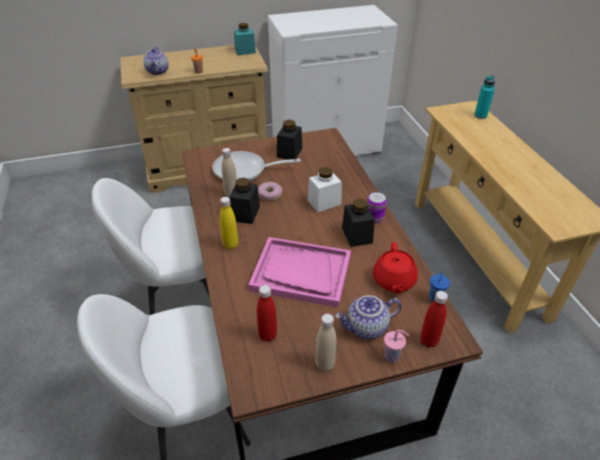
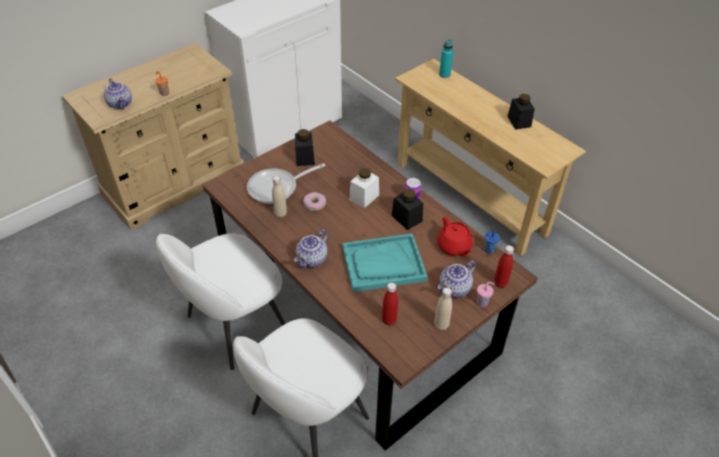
camera: 25 degrees left, 5 degrees up
(230, 245) = (312, 260): yellow bottle -> teapot
(245, 51) = (194, 56): turquoise jar -> none
(245, 213) = (305, 228): black jar -> black jar (519, 121)
(301, 273) = (383, 264): pink tray -> turquoise tray

